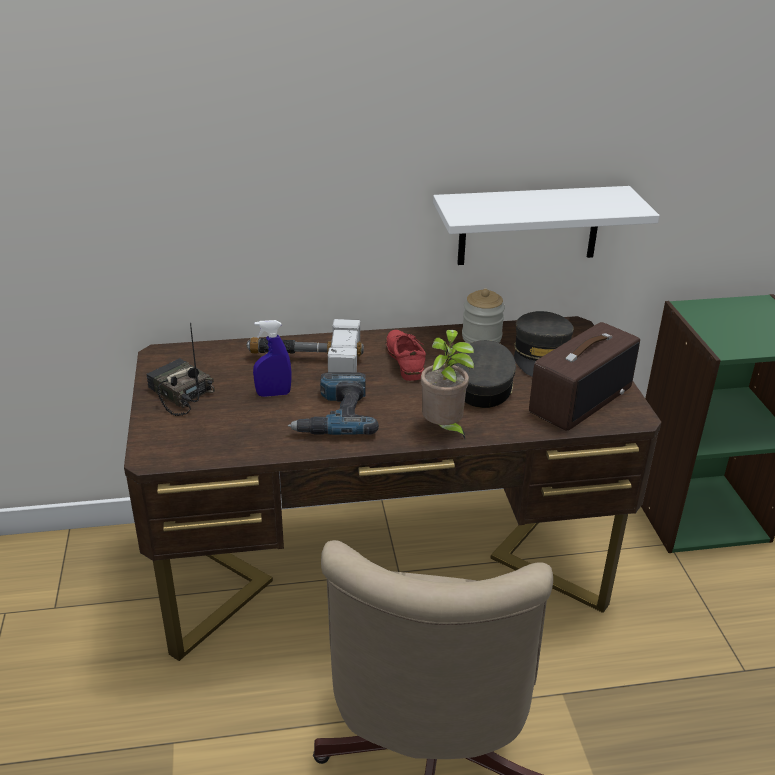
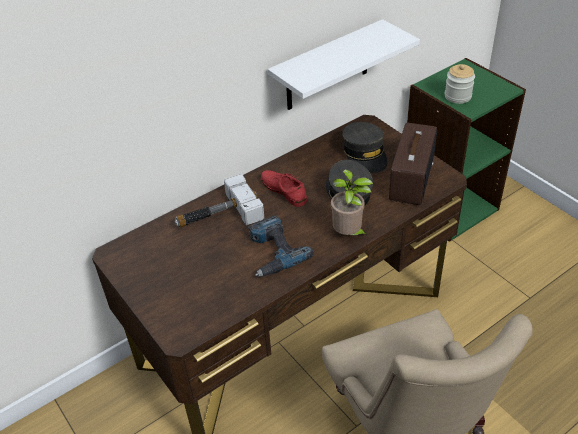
camera: 25 degrees left, 10 degrees up
(179, 394) = (154, 280): radio -> none
(273, 394) = (219, 253): blue spray bottle -> none
(481, 338) = (318, 154): jar -> jar (457, 96)

